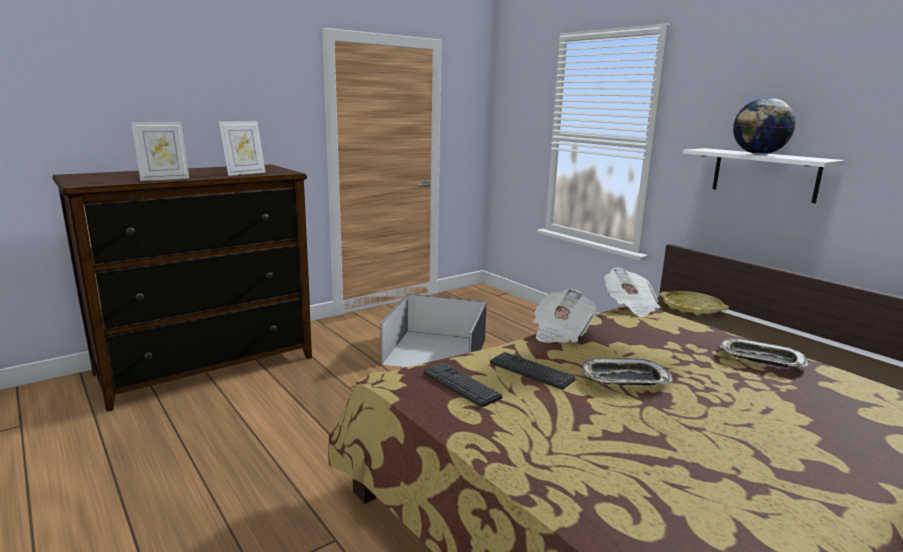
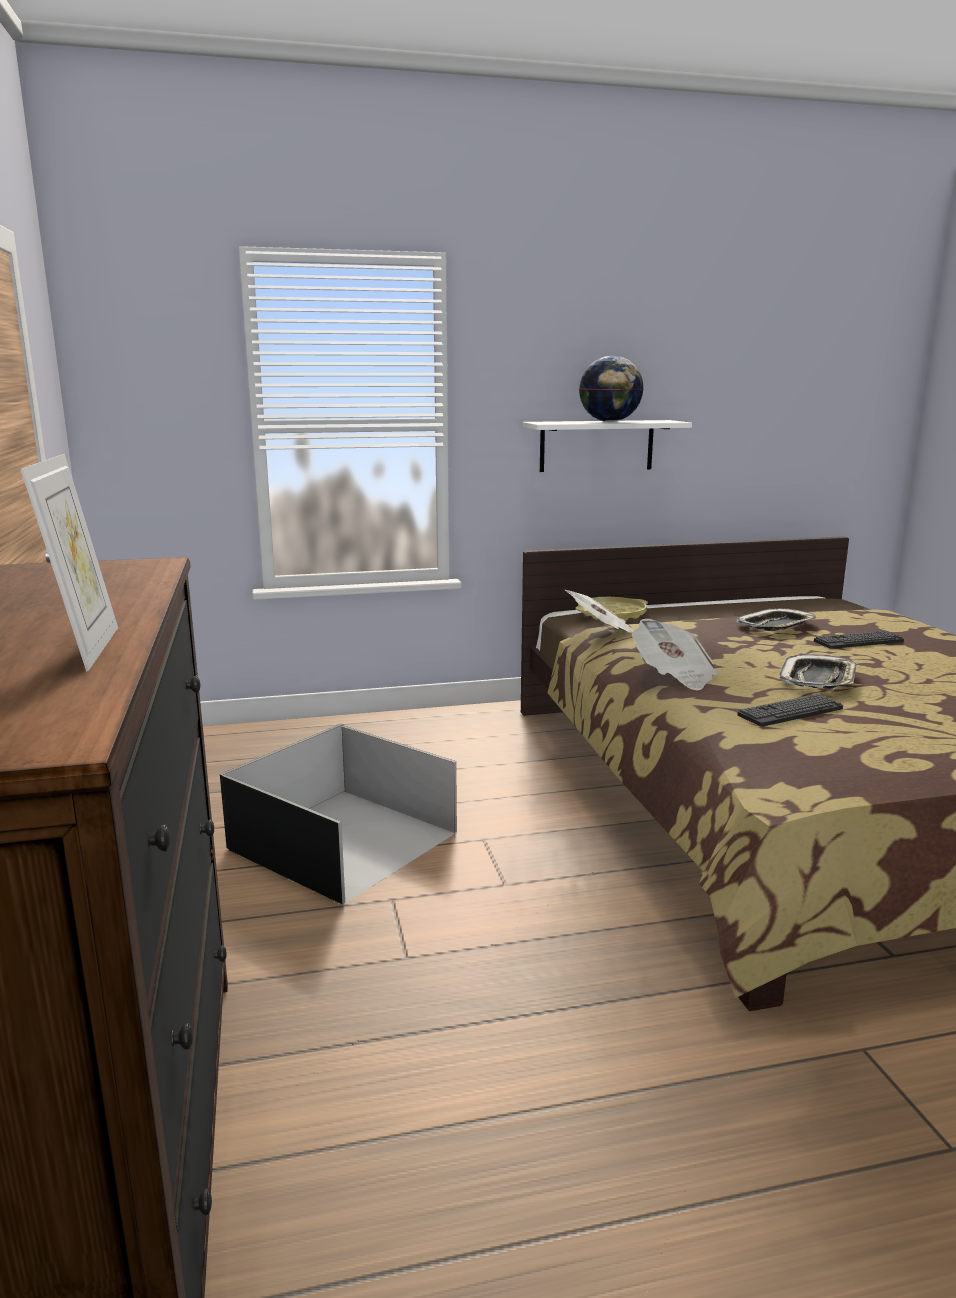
camera: 65 degrees left, 0 degrees up
(245, 173) = (107, 588): picture frame -> none
(461, 385) = (826, 753): keyboard -> keyboard (858, 641)

